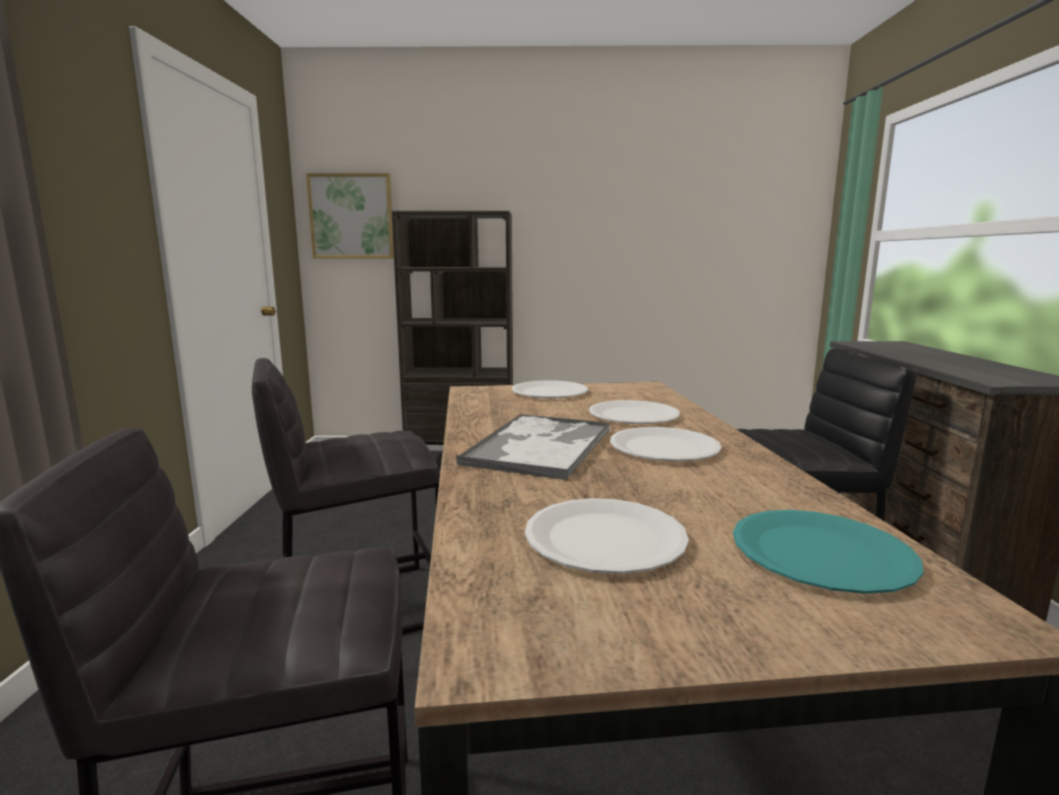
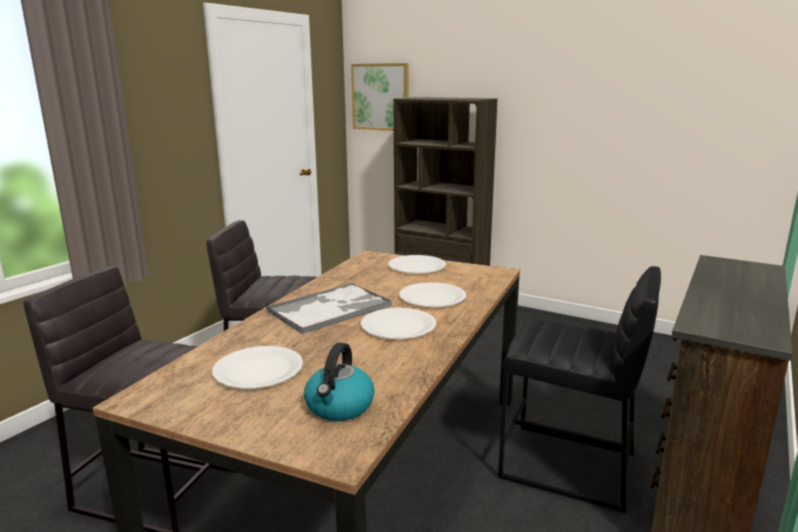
camera: 30 degrees right, 5 degrees up
(821, 553) = (339, 407): turquoise plate -> kettle

